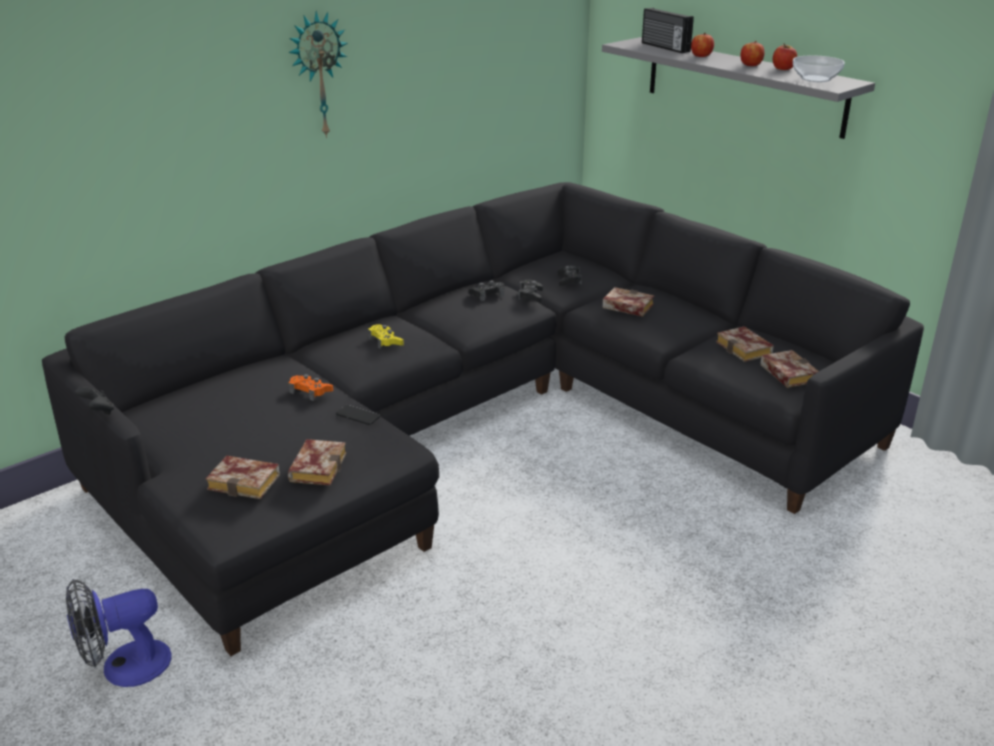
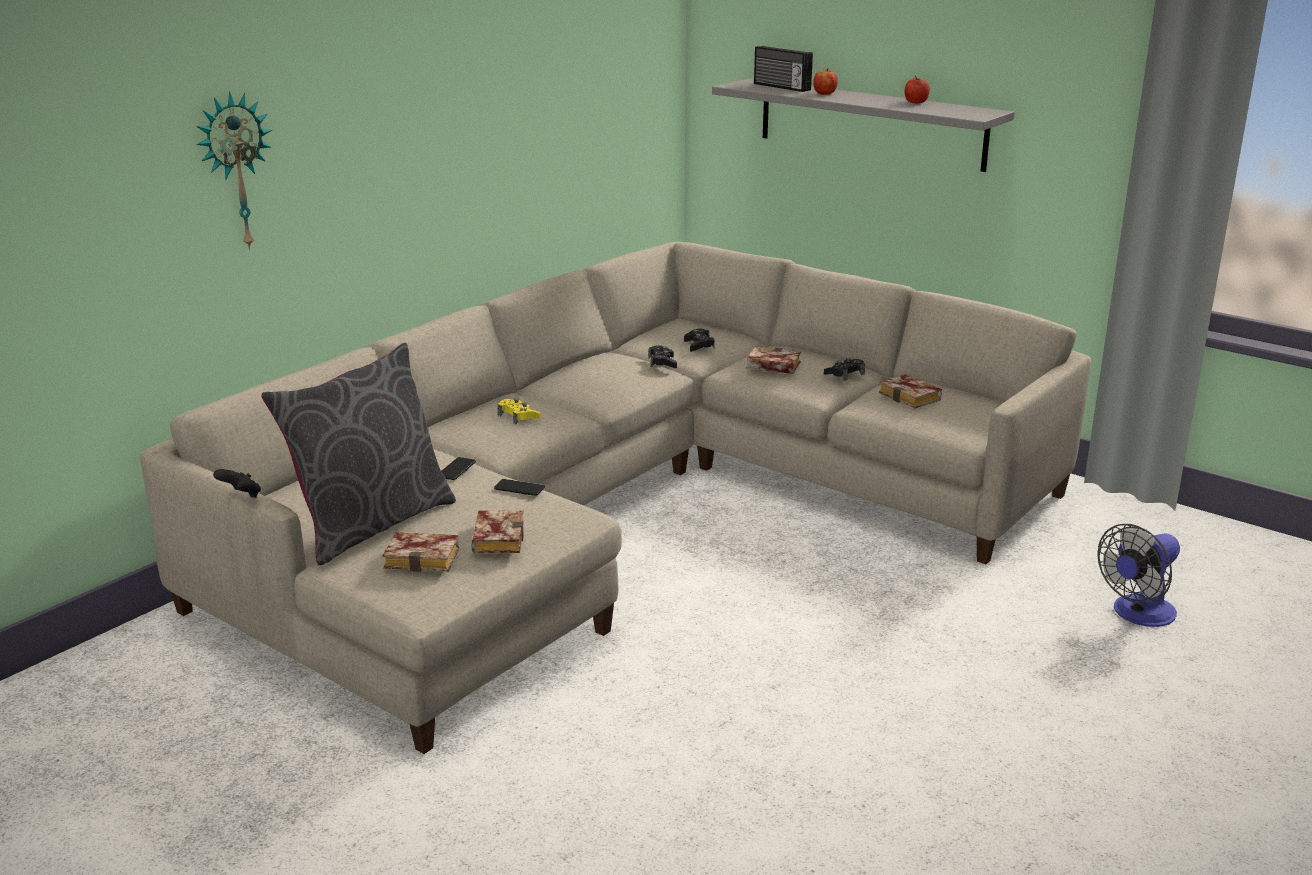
camera: 10 degrees left, 5 degrees down
(124, 667) = (305, 778): fan -> fan (1138, 614)
(216, 441) = (371, 524): none -> grey pillow
(310, 391) = (456, 469): orange game controller -> phone
(318, 75) = (421, 124): wall clock -> wall clock (235, 171)
(481, 429) = (624, 514): black sofa -> beige sofa
(487, 295) = (614, 364): black game controller -> black game controller (844, 374)
(751, 65) = (881, 100): apple -> none
(785, 373) = (960, 415): book -> none
(816, 79) = (954, 110): bowl -> none

